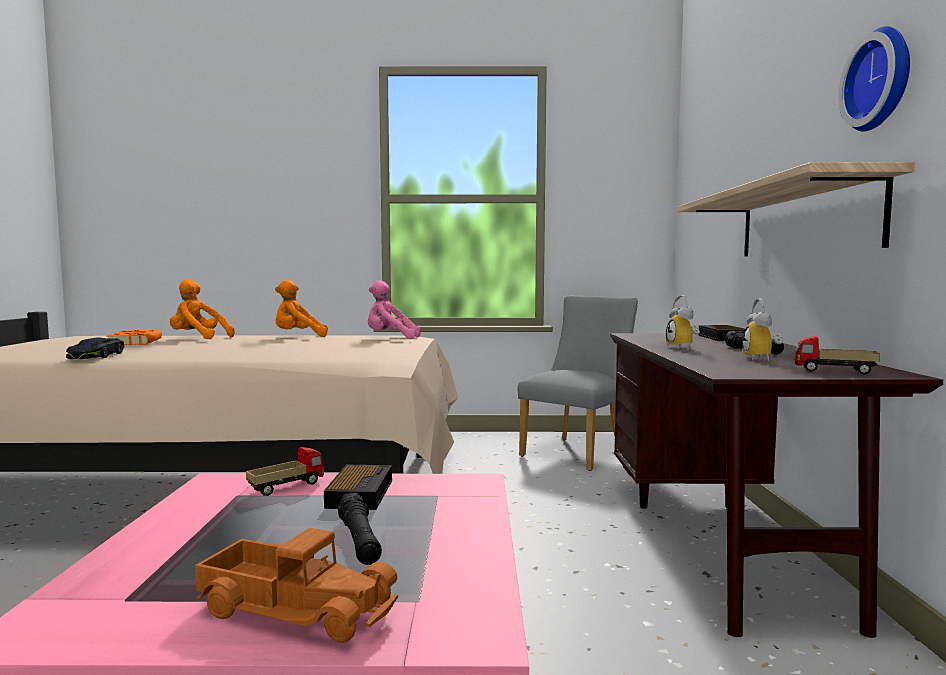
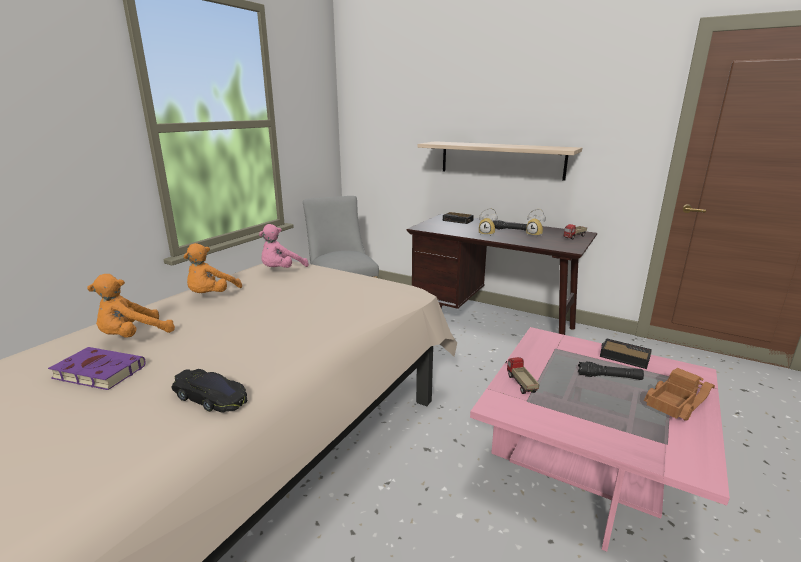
camera: 60 degrees left, 15 degrees up
(135, 342) = (97, 372): orange book -> purple book
(360, 493) = (543, 365): alarm clock -> alarm clock (623, 356)
(882, 80) = (562, 106): wall clock -> none

